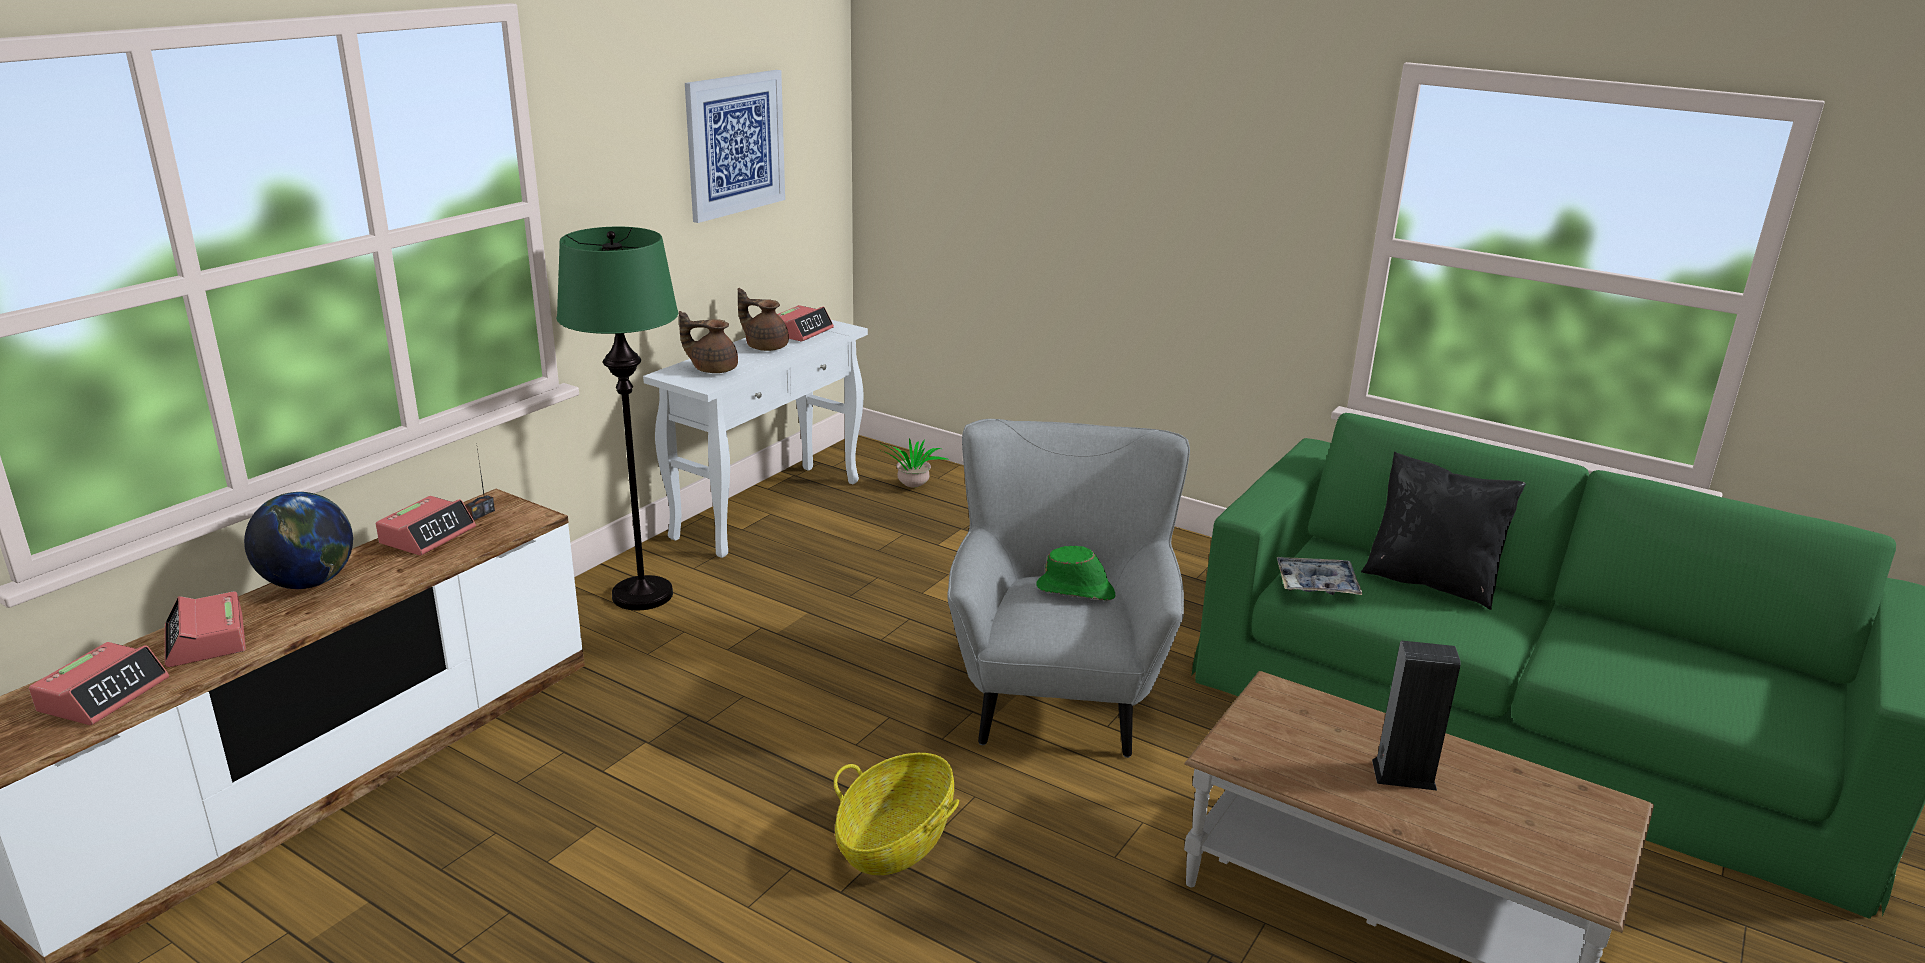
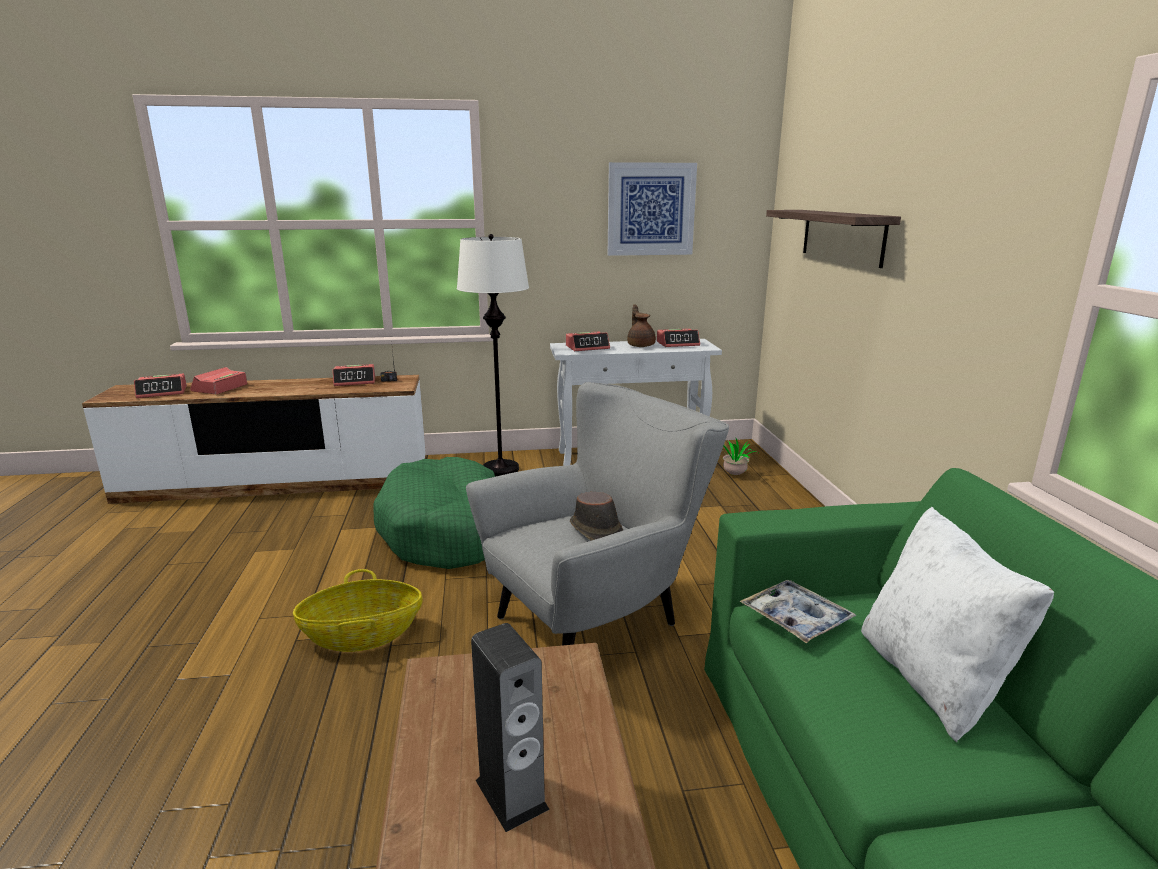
camera: 50 degrees right, 5 degrees down
(309, 583) = (286, 383): globe -> none
(642, 595) = (500, 469): green floor lamp -> white floor lamp
(713, 369) = (587, 347): brown teapot -> alarm clock
(751, 697) = (450, 532): none -> green dog bed
(1024, 171) = (842, 236): none -> shelf
(1076, 591) = (596, 531): green hat -> brown hat
(1430, 582) = (932, 679): black pillow -> white pillow

